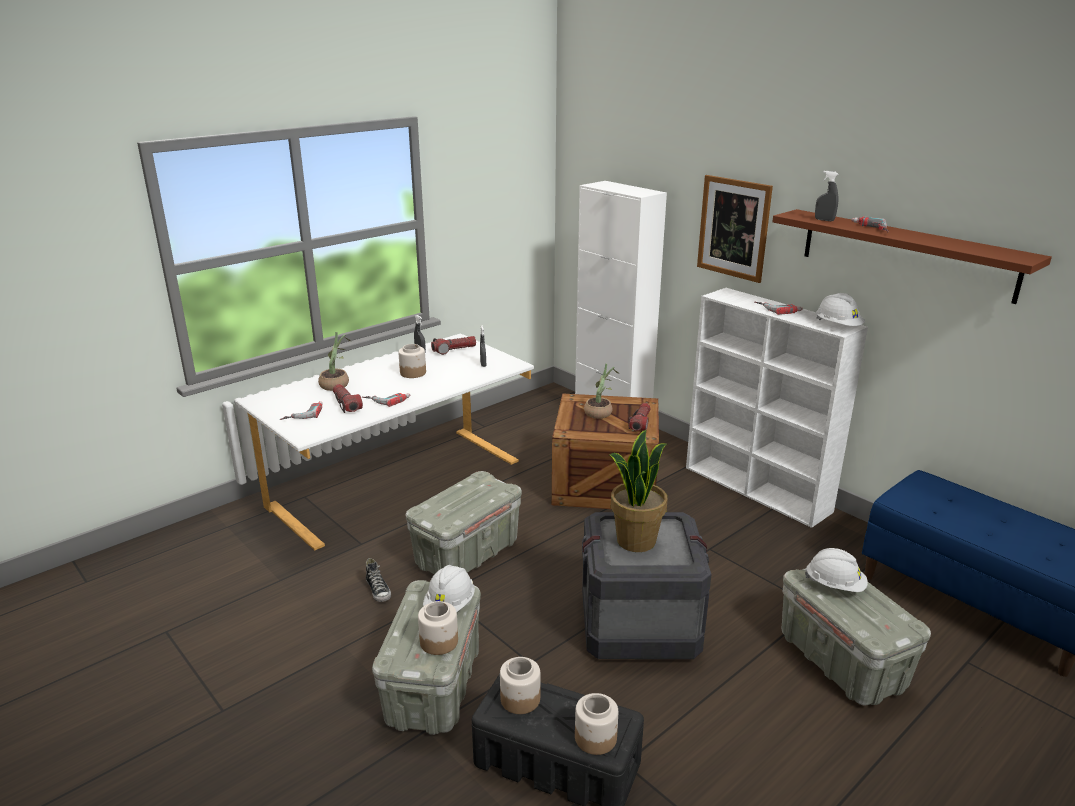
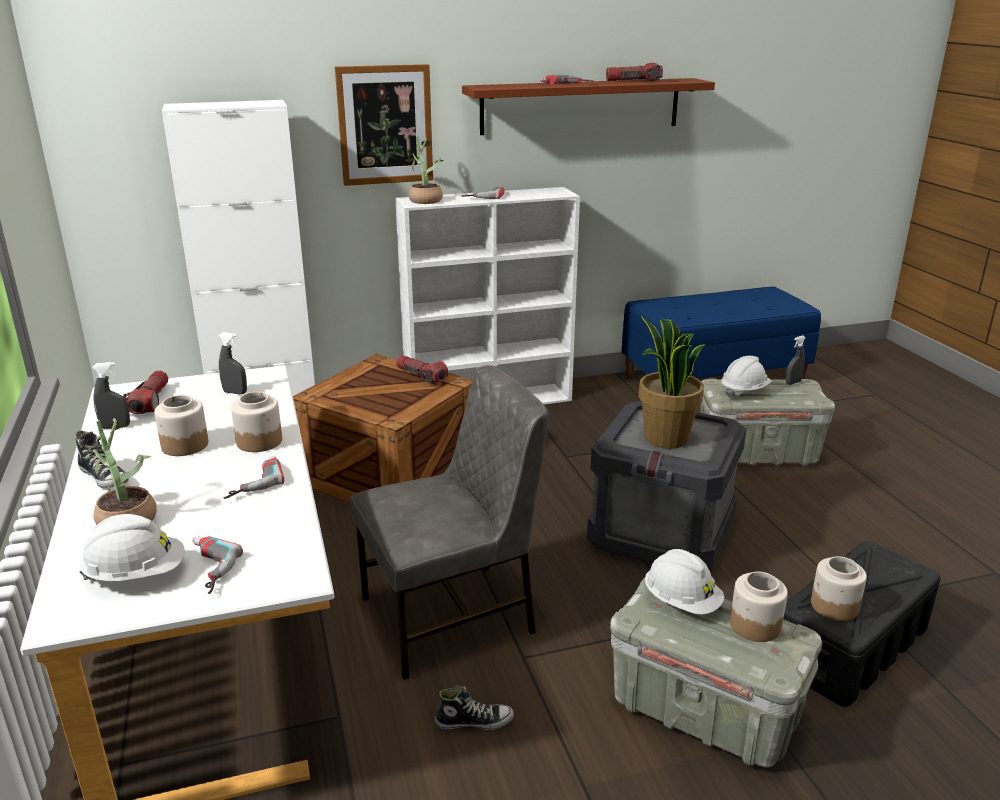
camera: 65 degrees left, 0 degrees up
(346, 404) = (223, 520): flashlight -> flashlight (633, 81)
(369, 368) = (105, 477): none -> shoe
(467, 554) = (451, 616): grey storage box -> grey chair
(596, 738) = (899, 574): jar -> jar (259, 441)
(600, 412) = (369, 389): potted plant -> potted plant (424, 200)
(824, 220) = (517, 86): grey spray bottle -> grey spray bottle (793, 382)
(838, 326) = (552, 192): white hard hat -> white hard hat (136, 574)

